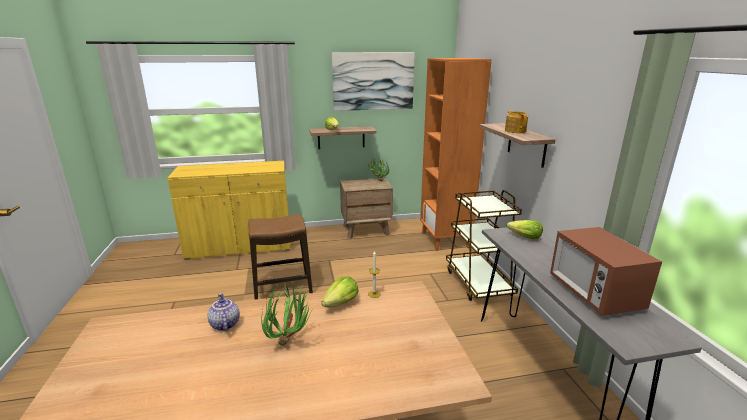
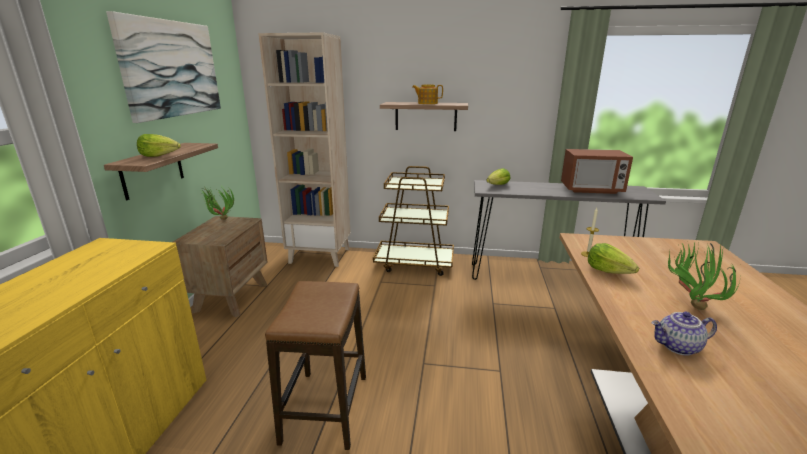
camera: 70 degrees left, 0 degrees up
(445, 240) = (320, 255): orange bookcase -> beige bookcase

